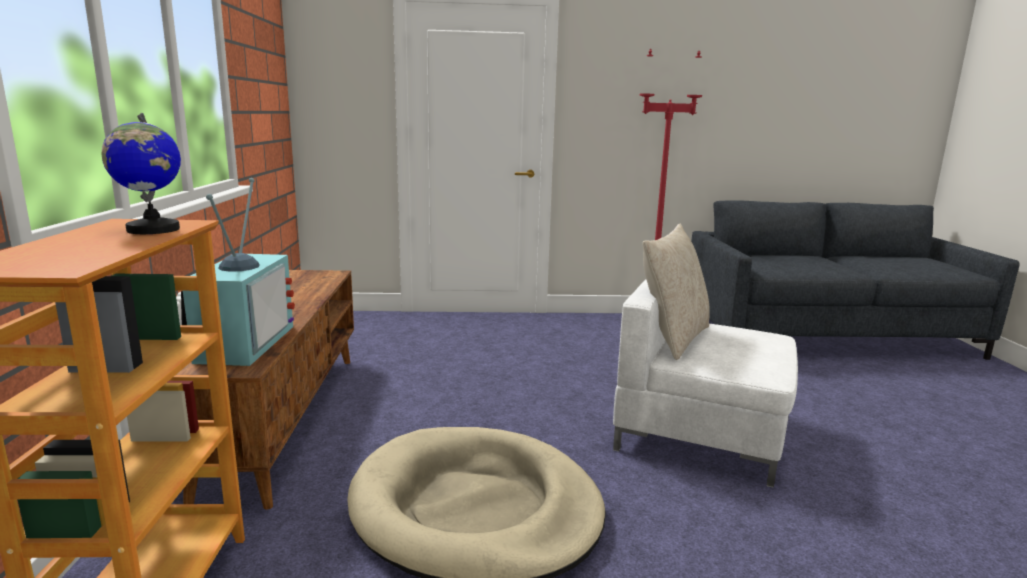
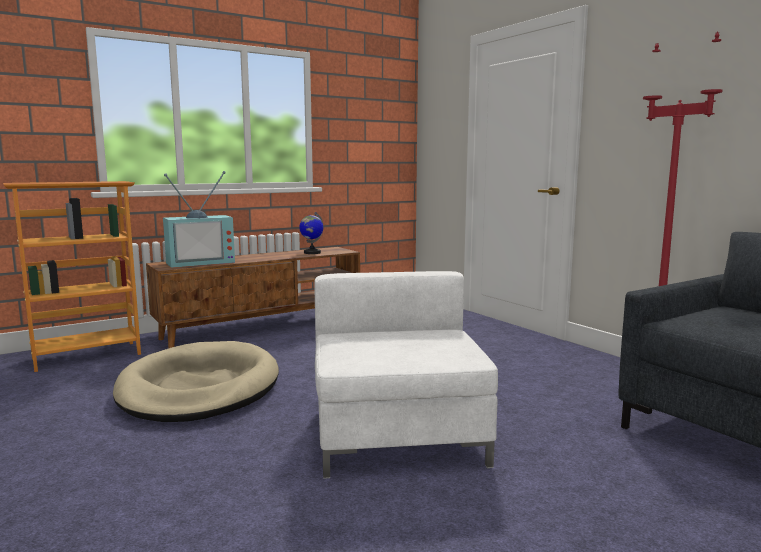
camera: 60 degrees right, 5 degrees down
(152, 230) = (100, 182): globe -> globe (312, 253)
(673, 339) = (389, 330): beige pillow -> none

